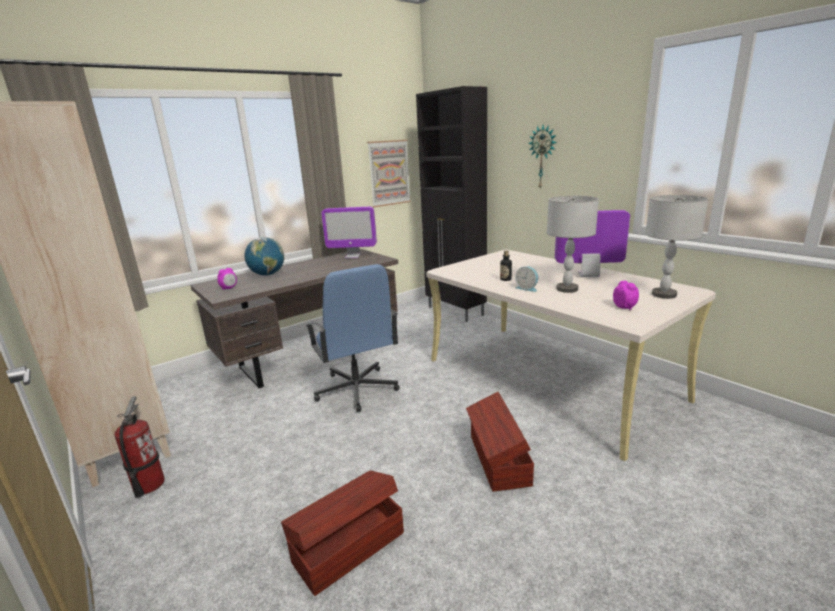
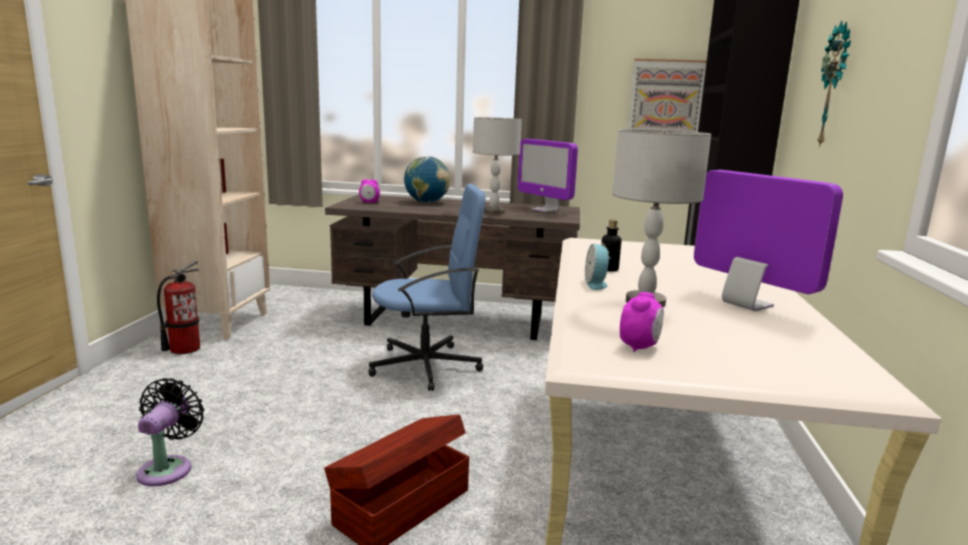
camera: 45 degrees right, 5 degrees down
(347, 546) = (168, 468): brown storage box -> black fan
(356, 390) = (427, 366): blue office chair -> blue office chair turned 120 degrees counterclockwise
(664, 295) = (776, 366): grey table lamp -> grey table lamp (493, 212)

